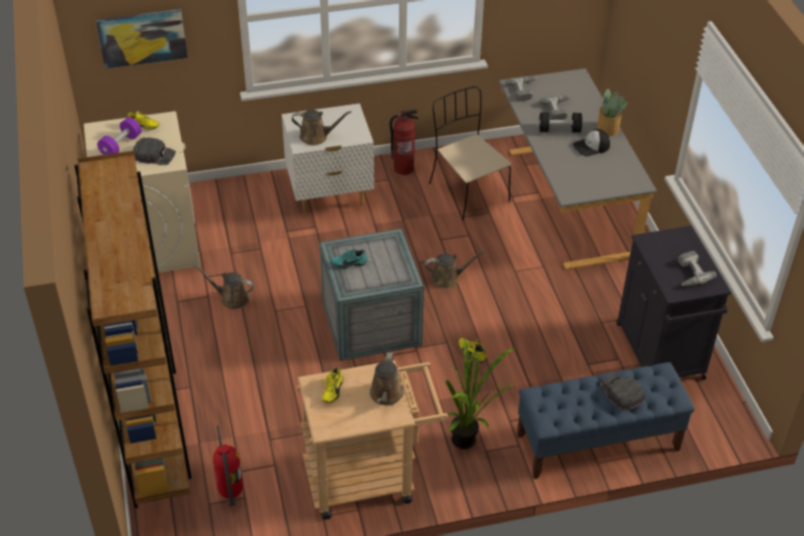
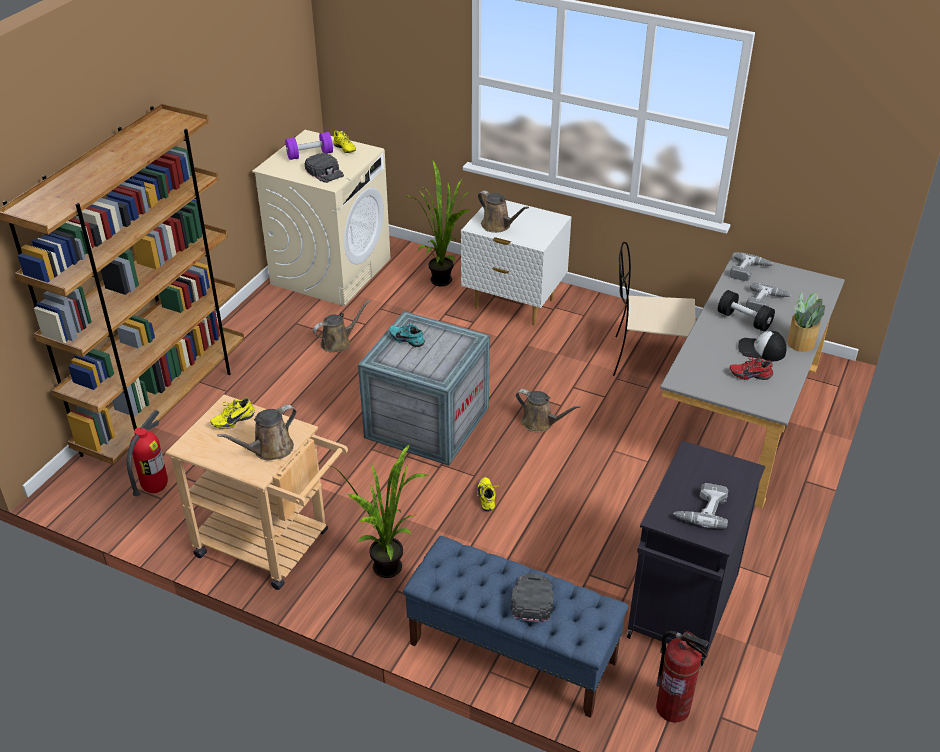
camera: 40 degrees right, 5 degrees down
(142, 37) = (382, 67): picture -> none
(231, 298) = (338, 342): brown watering can -> brown watering can turned 90 degrees clockwise
(251, 202) = (443, 278): none -> potted plant
(403, 168) = (608, 313): fire extinguisher -> fire extinguisher (672, 708)
(467, 191) = (648, 359): beige chair -> beige chair turned 90 degrees counterclockwise
(603, 168) = (750, 374): none -> red shoe

